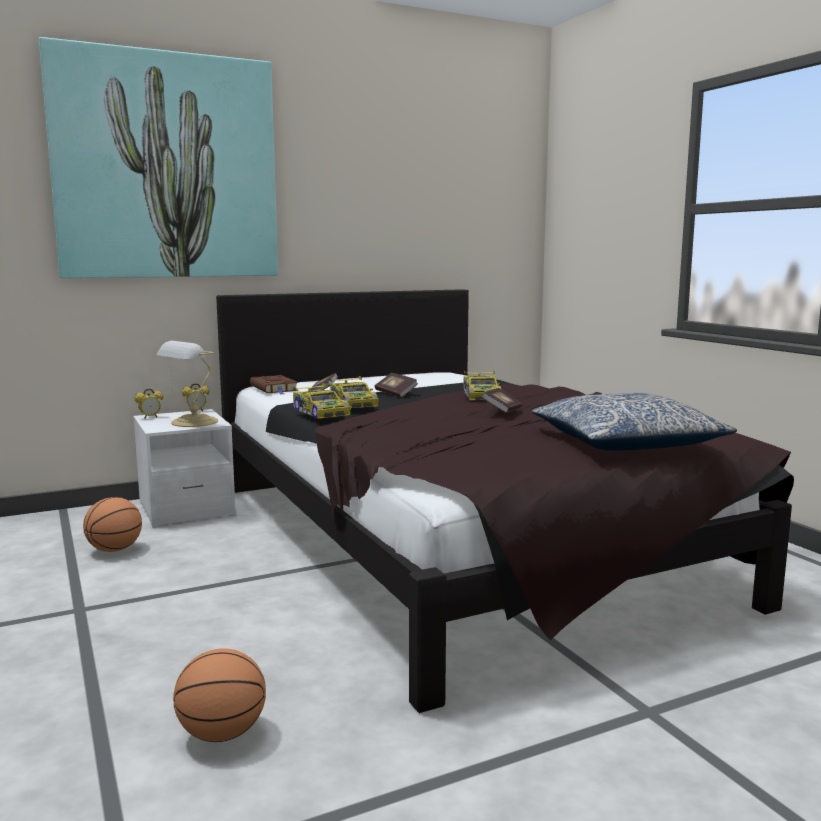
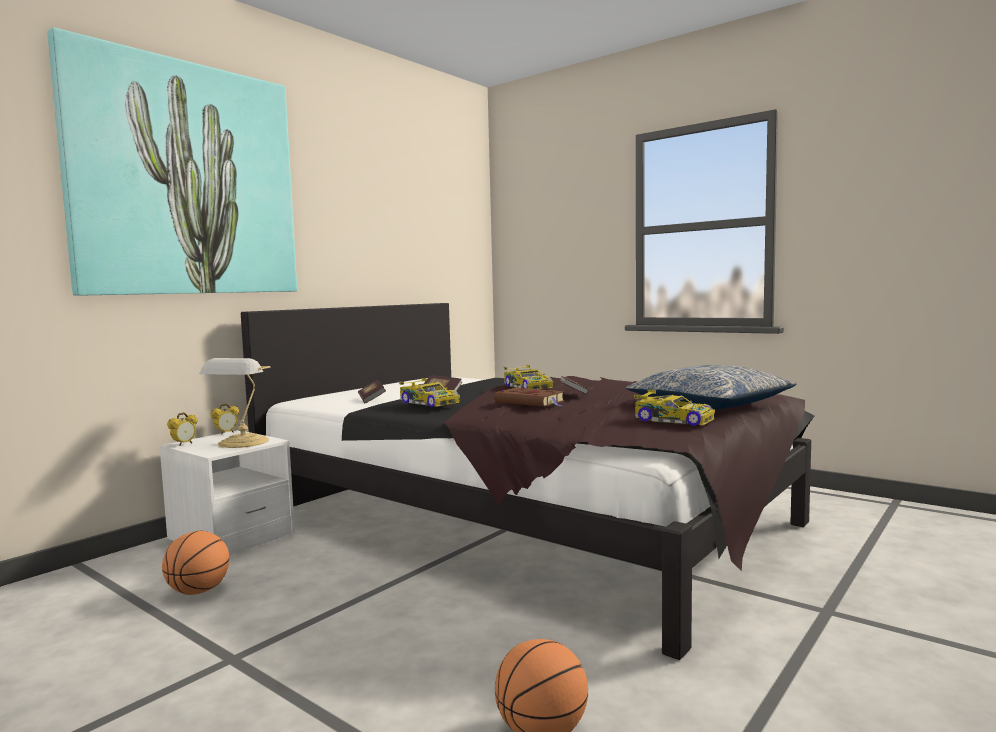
camera: 25 degrees left, 5 degrees down
(274, 388) = (315, 401): brown book -> brown book (531, 402)
(321, 412) = (418, 411): toy car -> toy car (673, 420)

